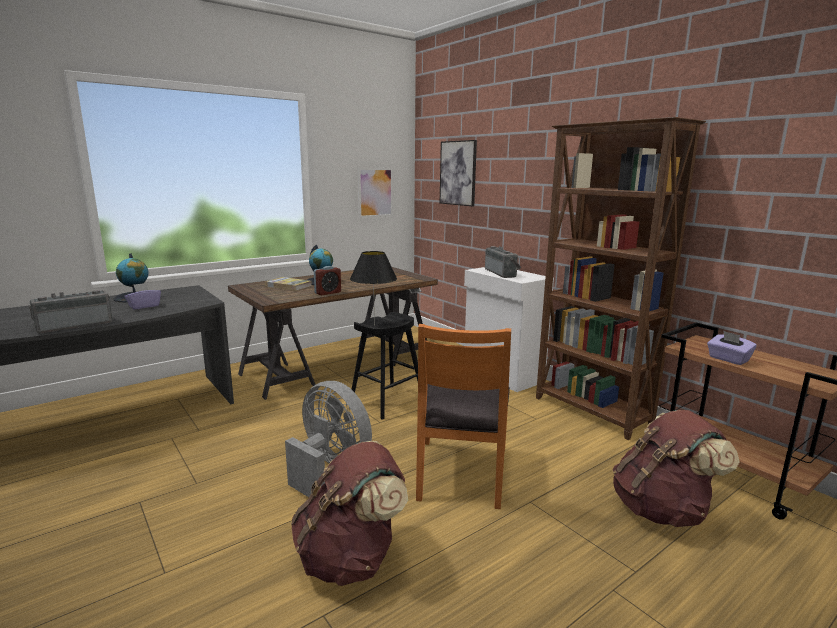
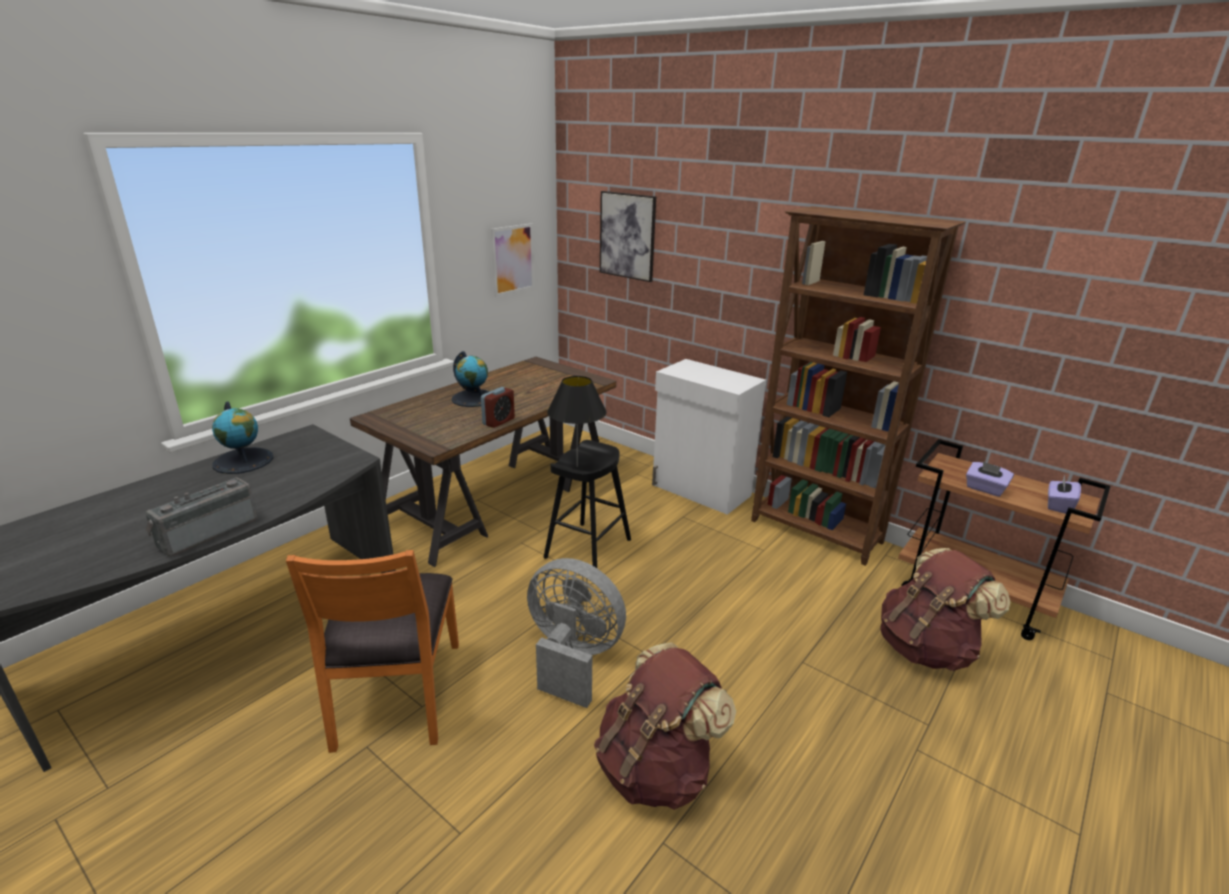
camera: 15 degrees left, 10 degrees up
(144, 306) = (273, 479): purple tissue box -> purple tissue box (1058, 505)
(288, 286) = (436, 412): book -> none
(461, 472) = (717, 637): orange chair -> orange chair (396, 694)
(502, 273) = (704, 375): radio -> none

